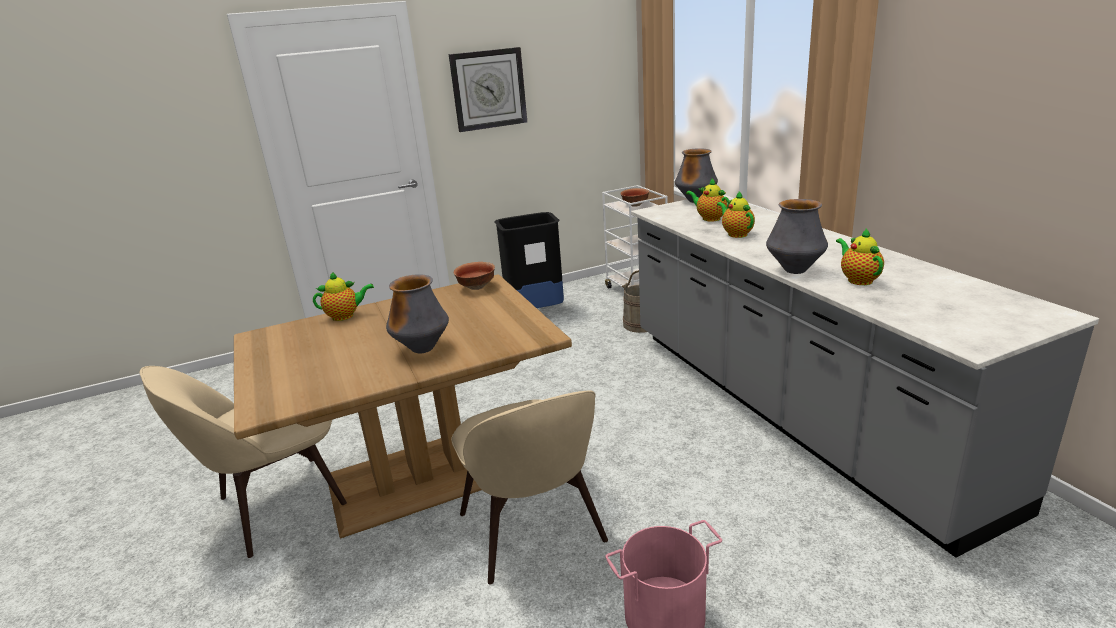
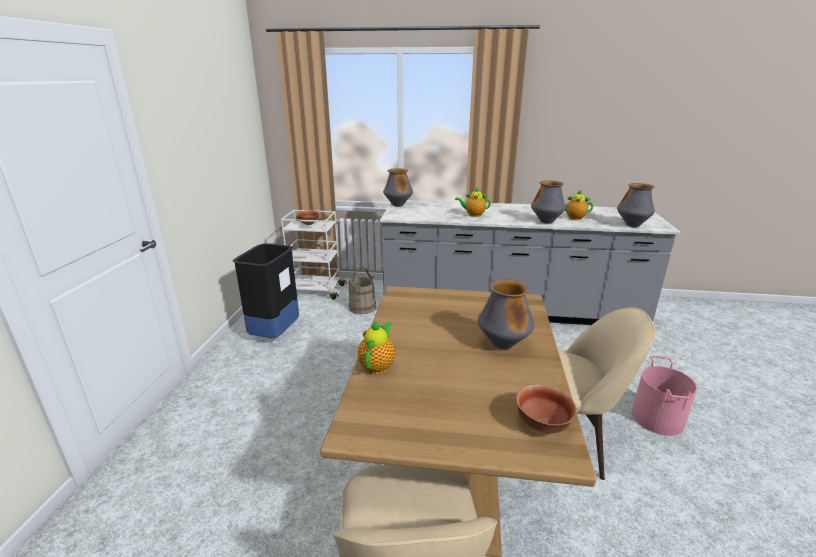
camera: 60 degrees left, 0 degrees up
(477, 287) = (404, 298): bowl -> bowl (543, 424)
(488, 89) = (187, 135): wall clock -> none
(709, 218) = (436, 211): teapot -> none
(916, 321) = (632, 225): none -> vase

